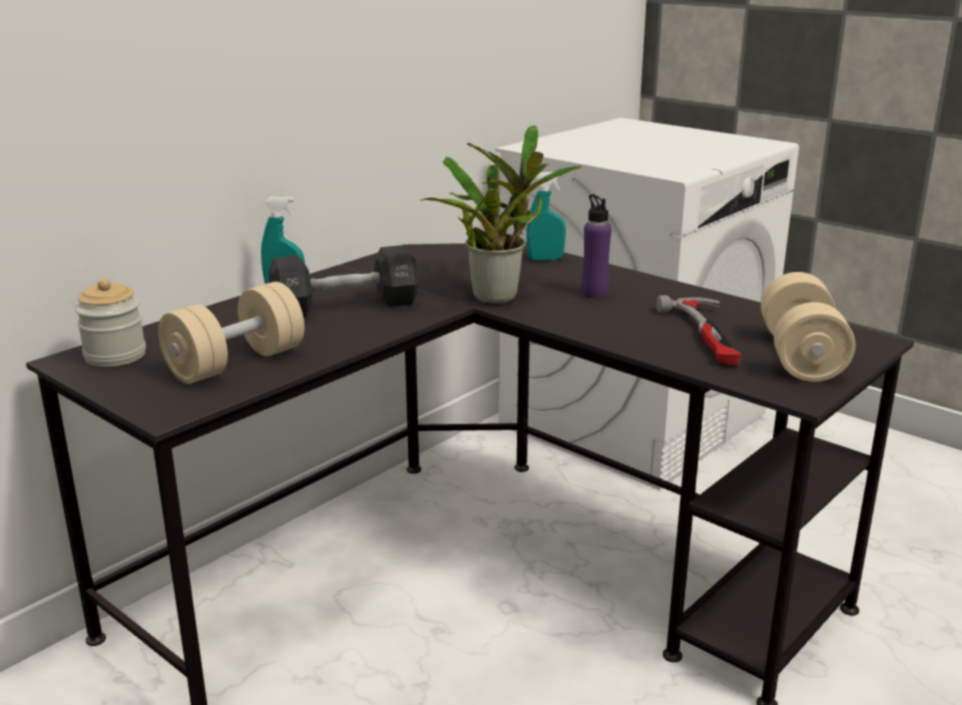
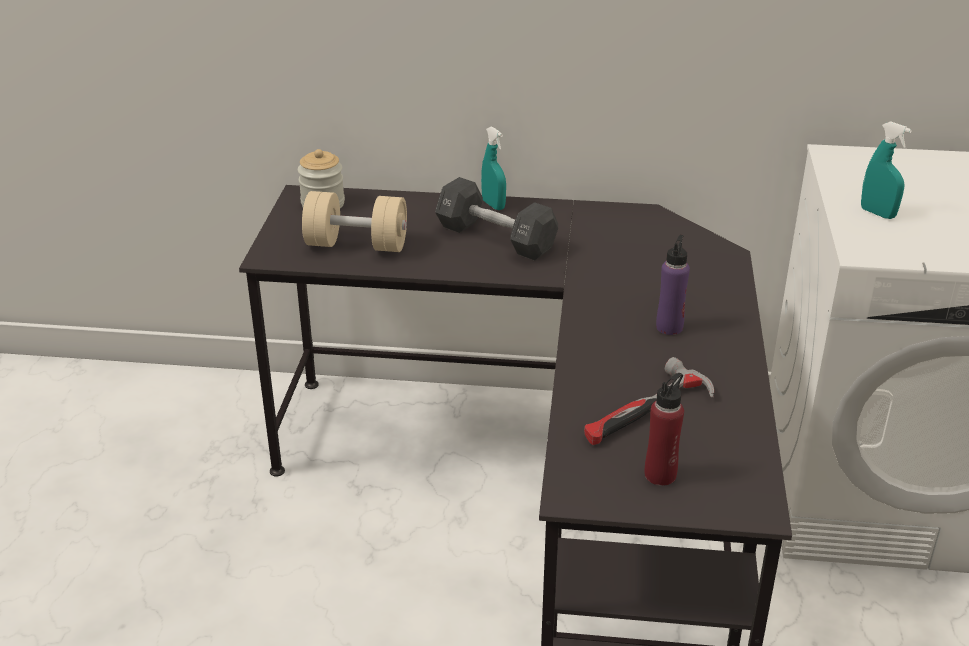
camera: 55 degrees right, 10 degrees up
(500, 297) = (601, 289): potted plant -> none
(545, 259) = (719, 276): turquoise spray bottle -> turquoise spray bottle (877, 213)
(800, 356) = (660, 475): beige dumbbell -> red bottle

